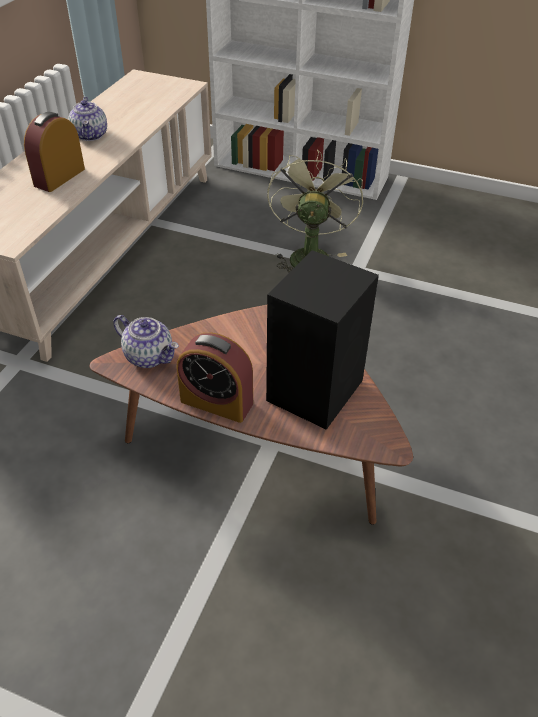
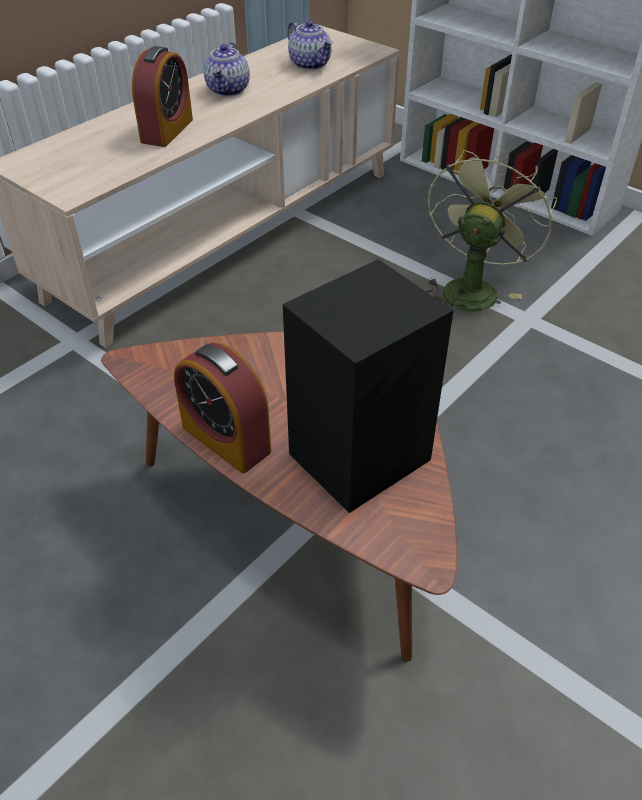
camera: 20 degrees right, 0 degrees up
(59, 177) = (167, 131): alarm clock -> alarm clock turned 150 degrees clockwise
(150, 356) = (176, 362): teapot -> teapot (310, 64)

